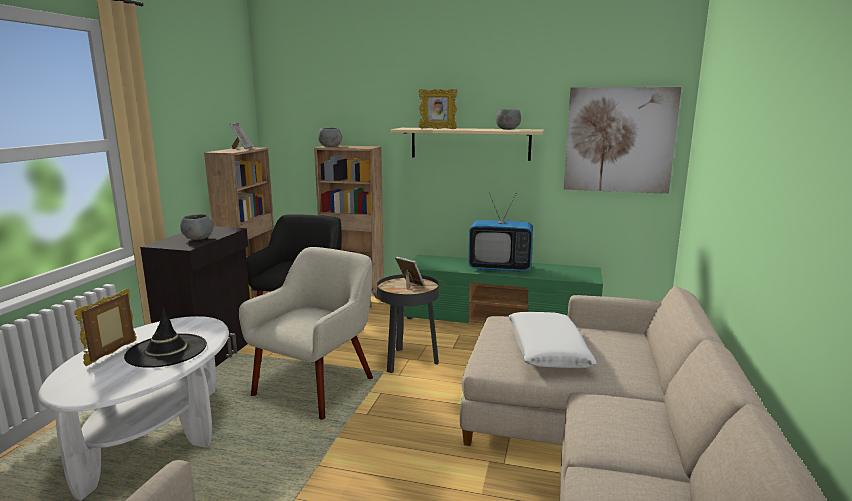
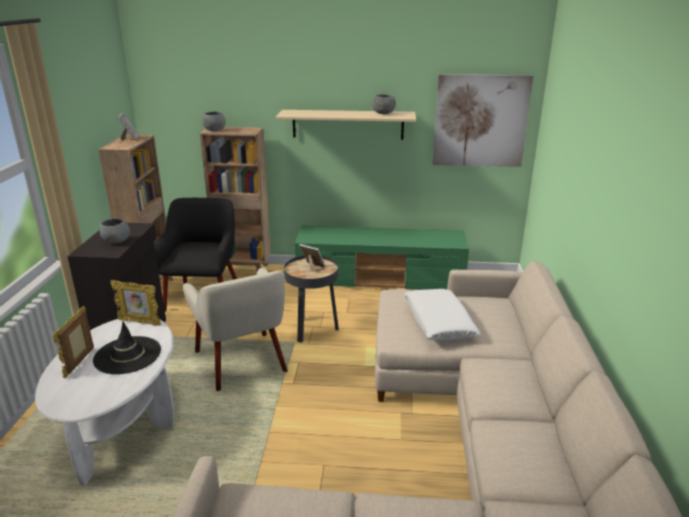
camera: 10 degrees left, 10 degrees up
(316, 386) = (242, 362): beige armchair -> beige armchair turned 135 degrees clockwise
(437, 129) = (320, 115): picture frame -> picture frame (140, 322)
(500, 268) = (379, 237): television -> none

